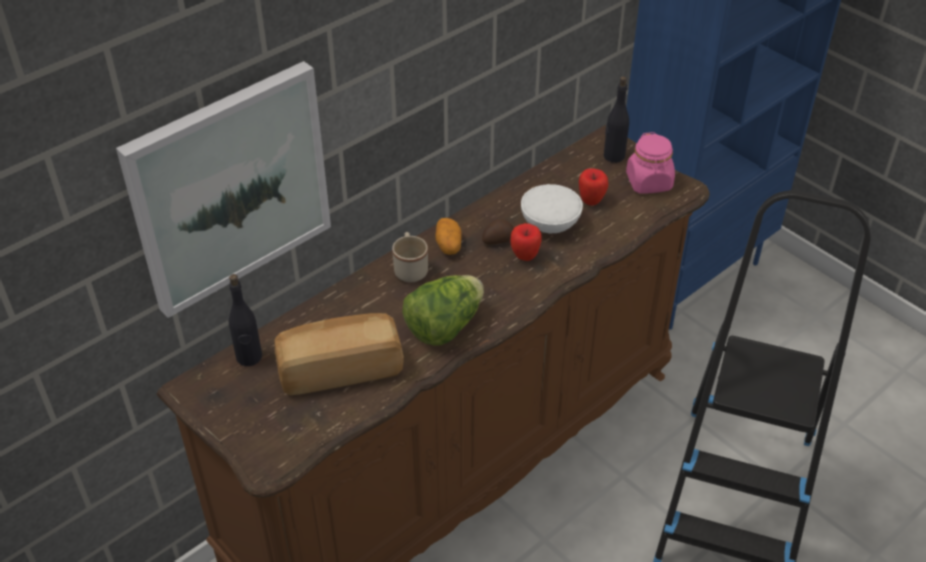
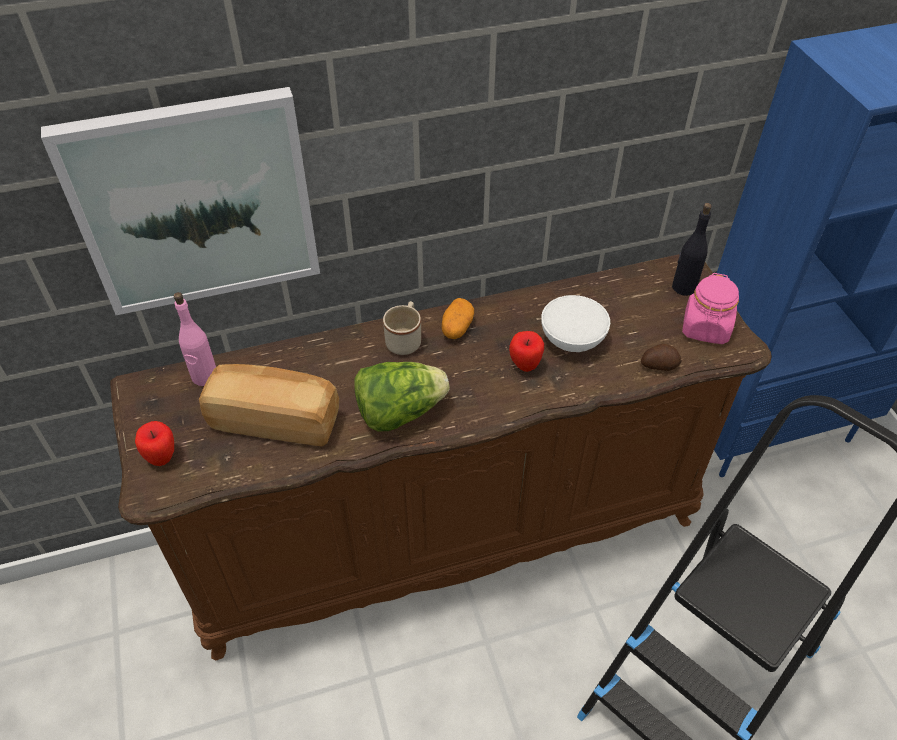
camera: 25 degrees right, 5 degrees up
(249, 357) = (204, 376): black bottle -> pink bottle
(497, 239) = (509, 338): potato -> potato (659, 364)
(591, 201) = (630, 328): apple -> apple (162, 458)

